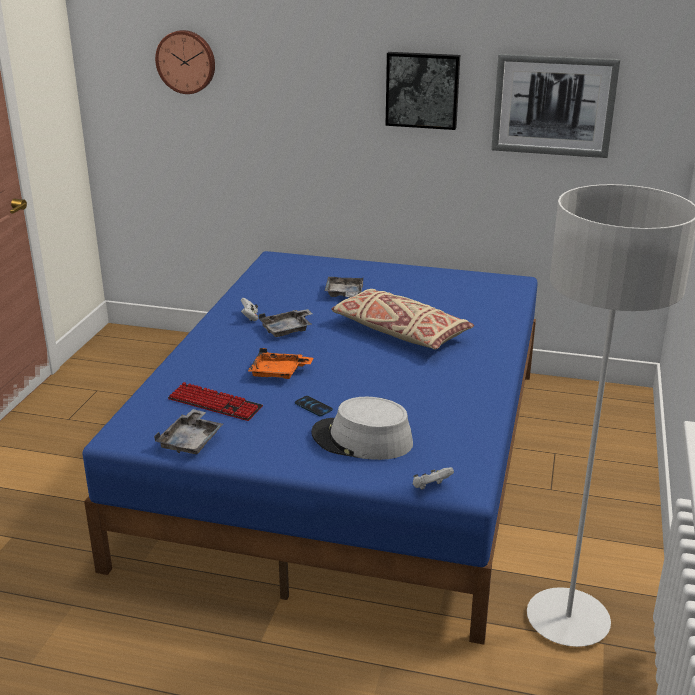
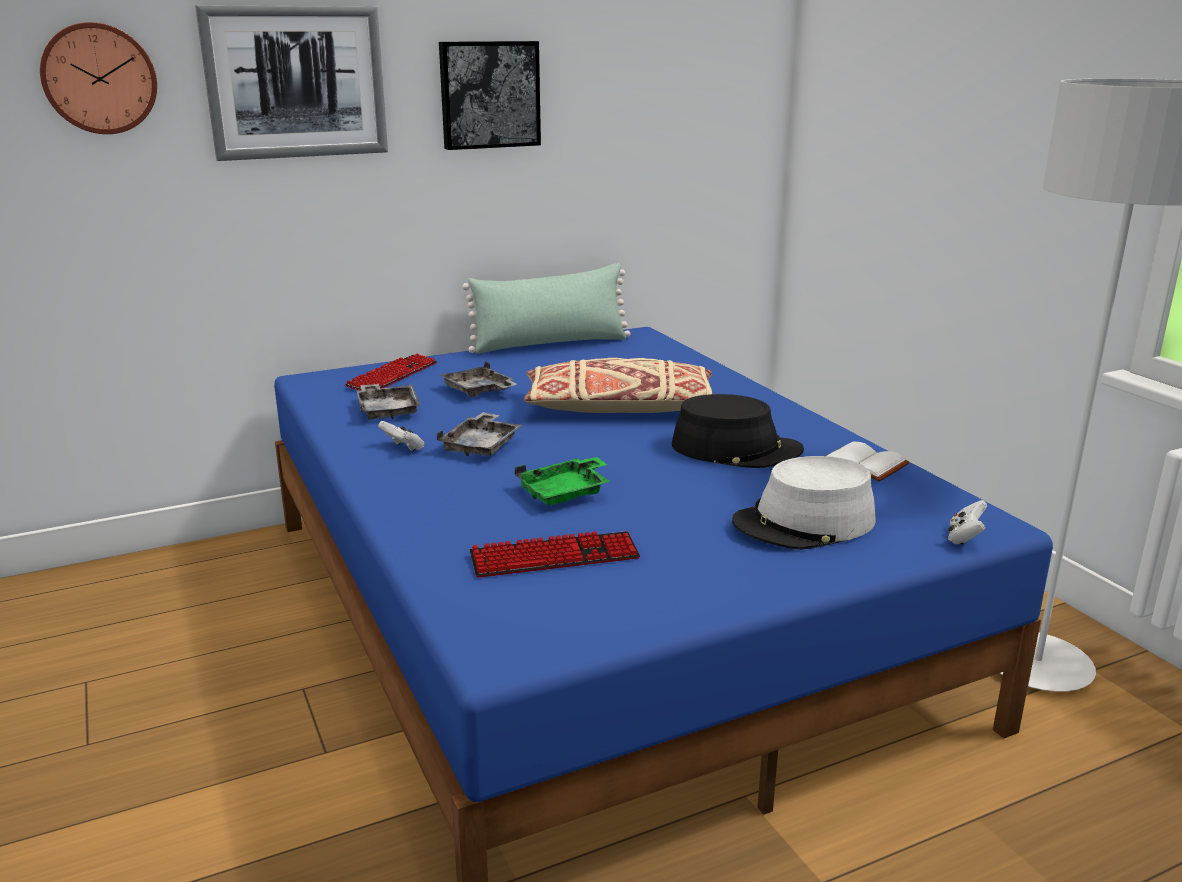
camera: 40 degrees left, 5 degrees down
(191, 441) = (614, 613): grey tray -> grey tray (388, 410)
(278, 372) = (565, 493): orange tray -> green tray
(313, 407) = (682, 512): phone -> none
(318, 268) = (392, 376): none -> keyboard
(414, 383) = (736, 449): none -> black hat
(443, 272) = (550, 344): none -> green pillow
(470, 422) = (865, 464): none -> white book
(553, 105) = (647, 101): picture -> picture (296, 82)

